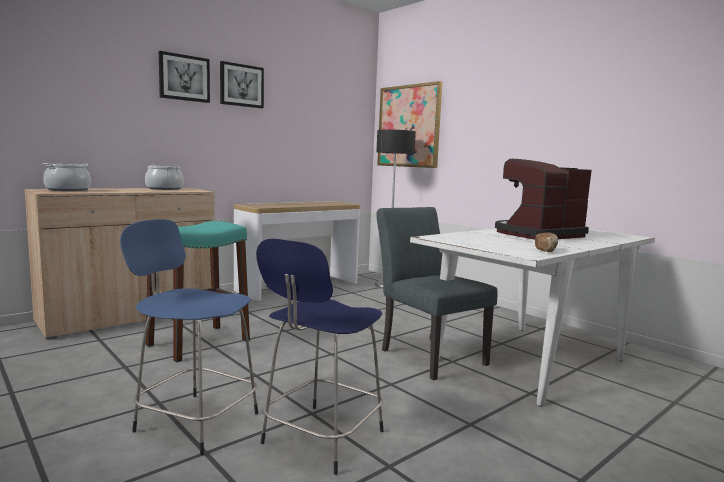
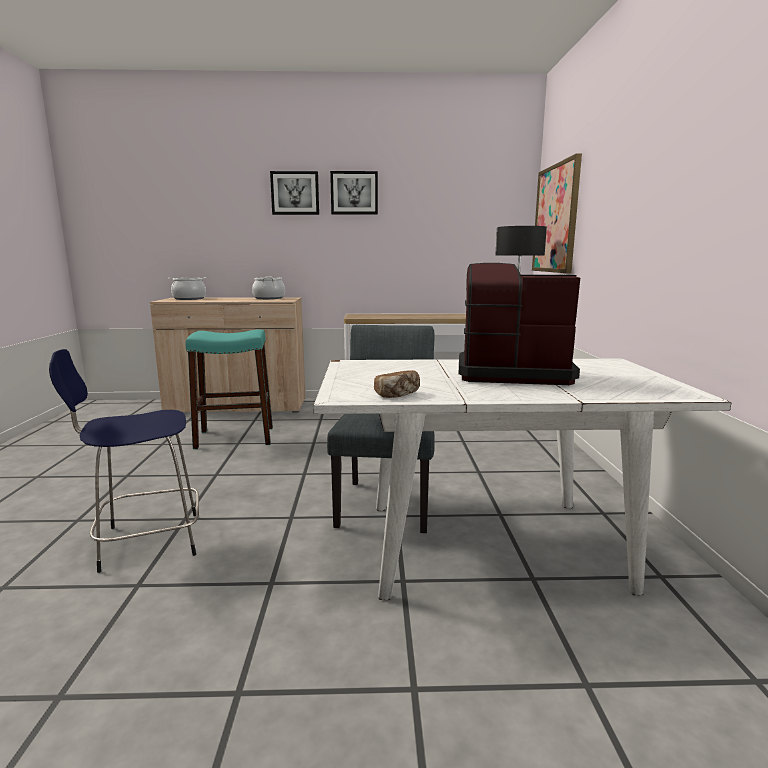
camera: 40 degrees right, 5 degrees up
(194, 421) = (116, 496): blue stool -> none

